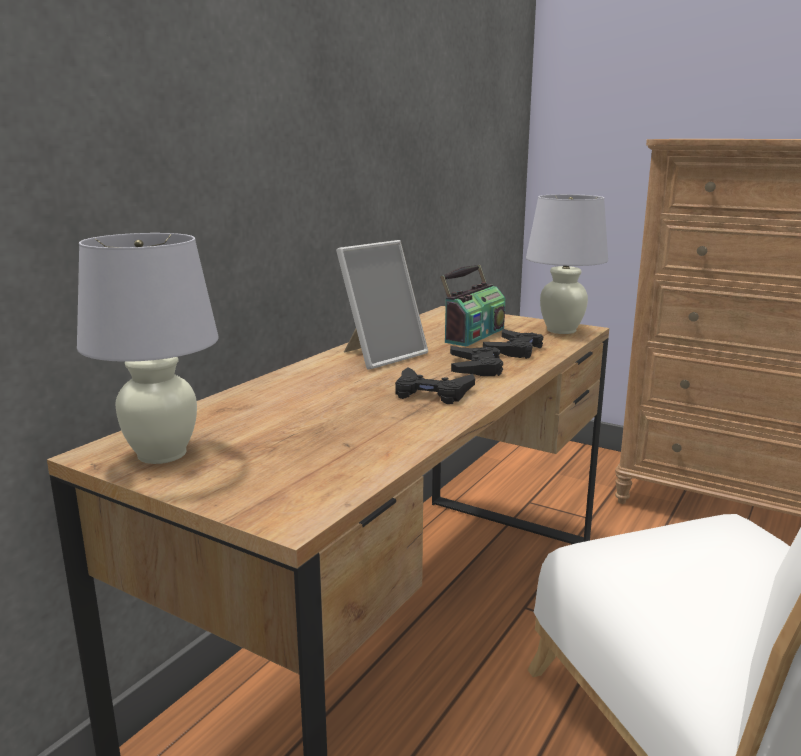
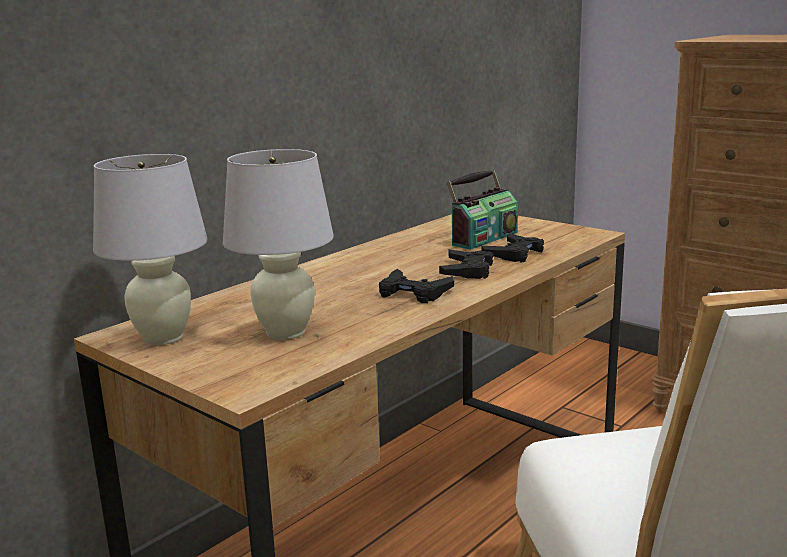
camera: 10 degrees right, 0 degrees up
(381, 356) = (385, 257): picture frame -> none
(561, 330) = (574, 235): white table lamp -> white table lamp (286, 332)

